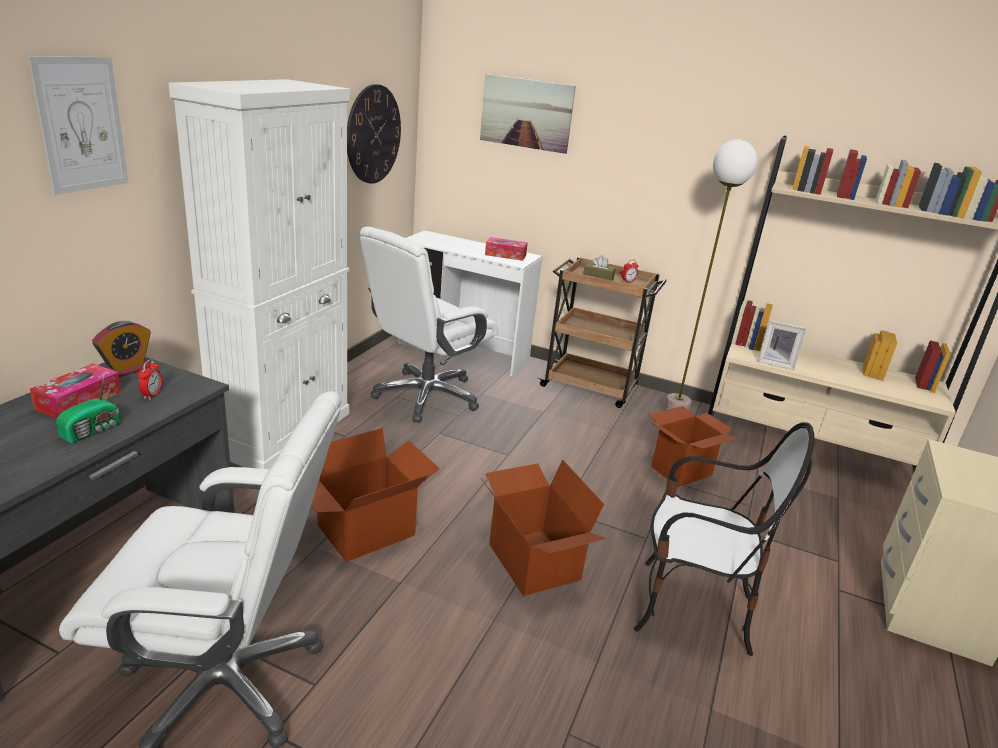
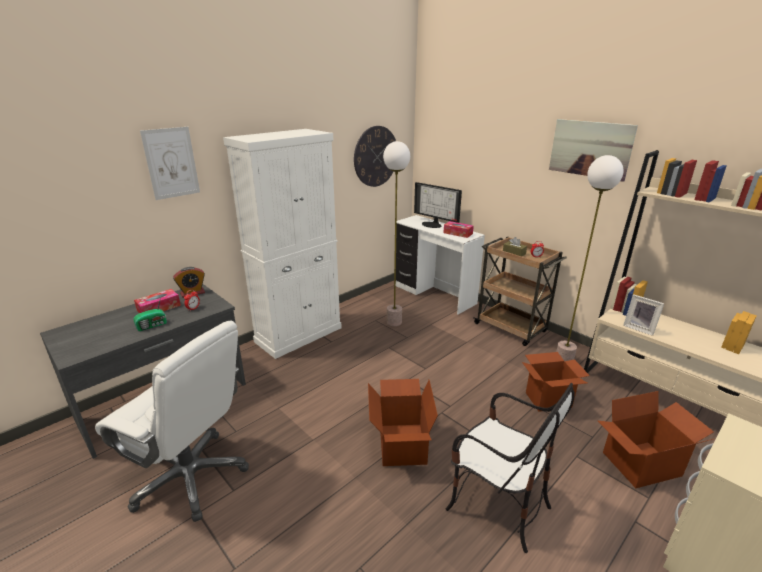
camera: 25 degrees right, 0 degrees up
(367, 531) = (311, 403): cardboard box -> cardboard box (642, 465)
(426, 396) = (394, 322): white office chair -> floor lamp
(460, 243) = (433, 224): none -> monitor
(526, 113) = (475, 139): picture -> picture (590, 149)

